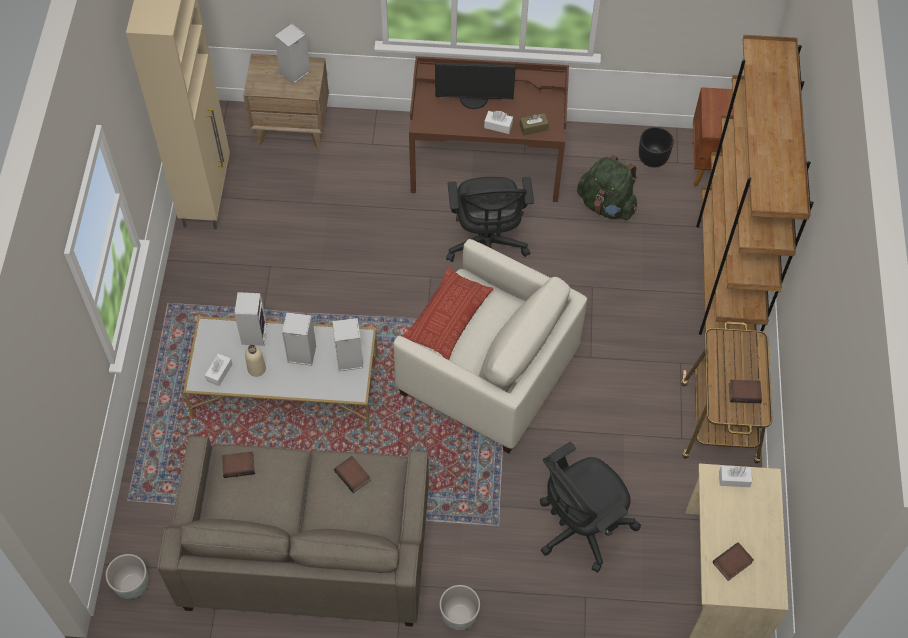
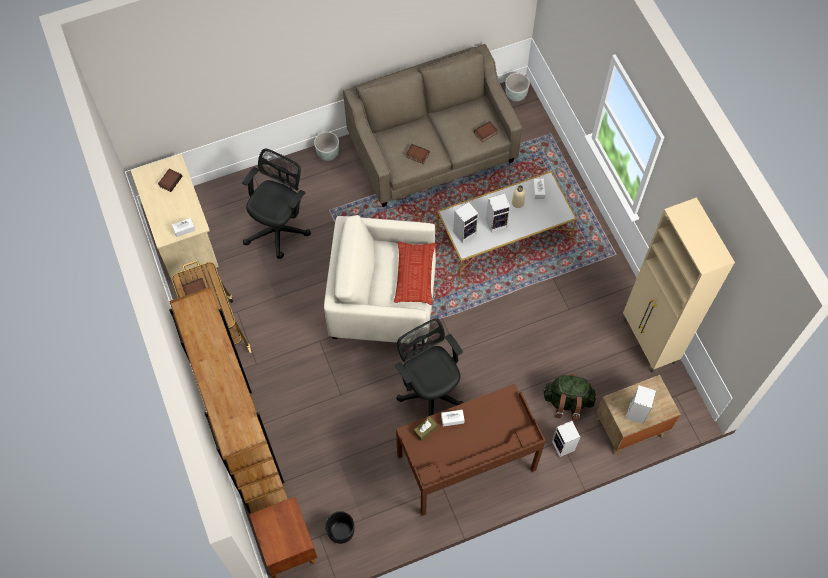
camera: 155 degrees right, 5 degrees up
(254, 333) = (534, 223): speaker -> speaker (563, 446)
(474, 99) = (483, 435): monitor -> none
(606, 205) = (359, 469): green backpack -> green backpack (567, 401)

